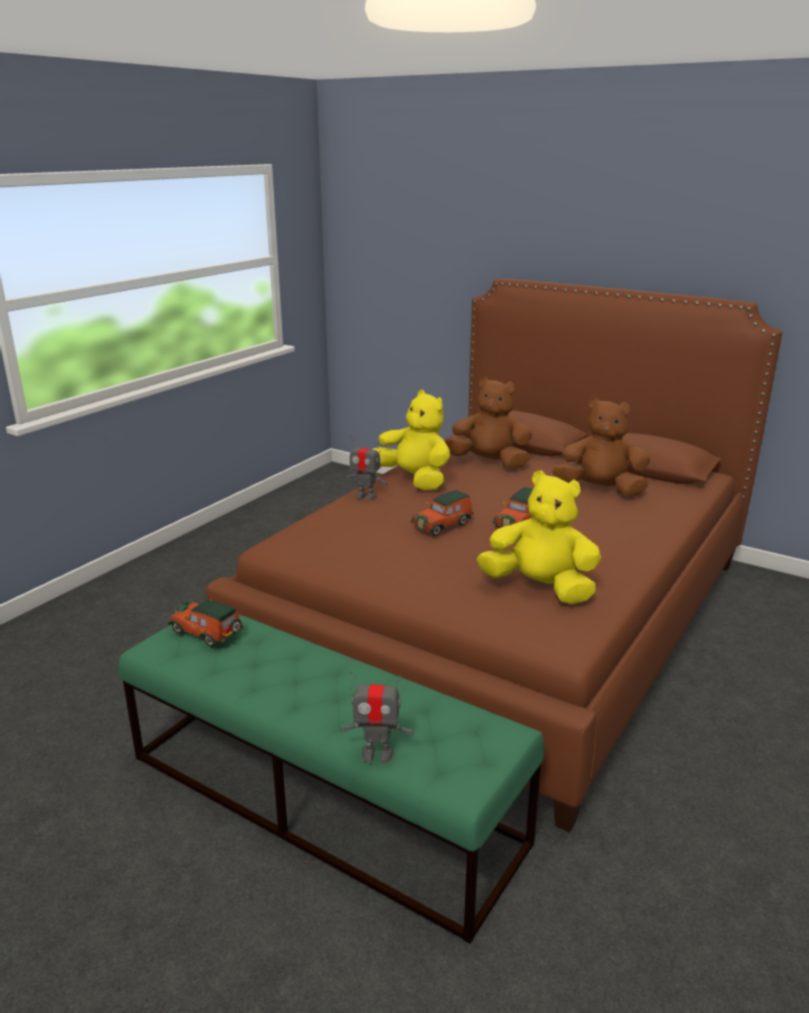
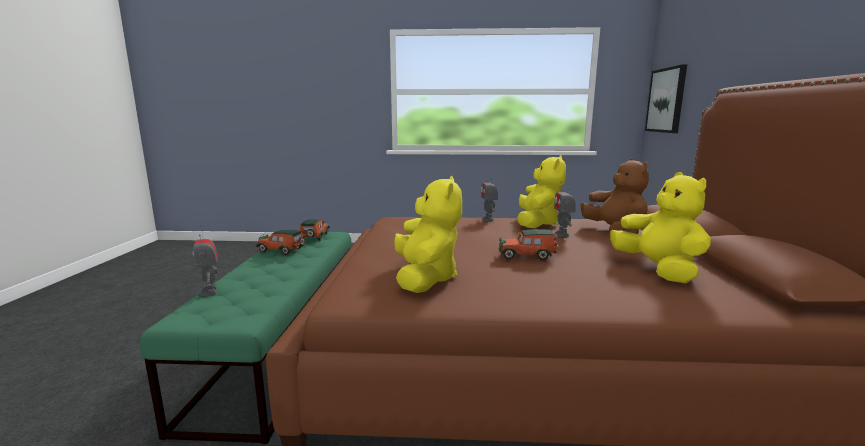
camera: 60 degrees right, 10 degrees down
(373, 270) = (666, 100): none -> picture
(443, 524) = (479, 238): toy car -> toy car (282, 250)
(470, 484) = (562, 234): none -> toy robot
(600, 490) = (658, 270): brown plush toy -> yellow plush toy

